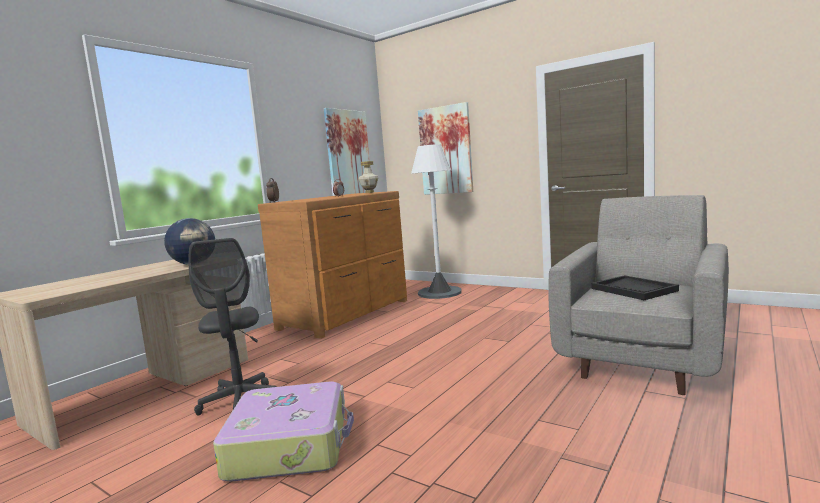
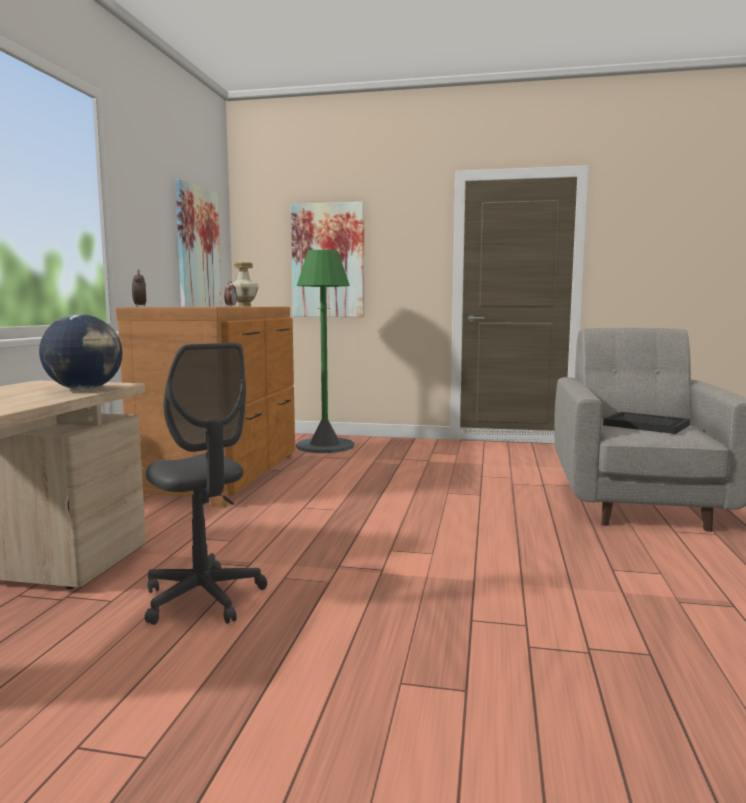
camera: 25 degrees left, 0 degrees up
(290, 445) = (356, 639): suitcase -> none
(439, 293) = (325, 446): white floor lamp -> green floor lamp

